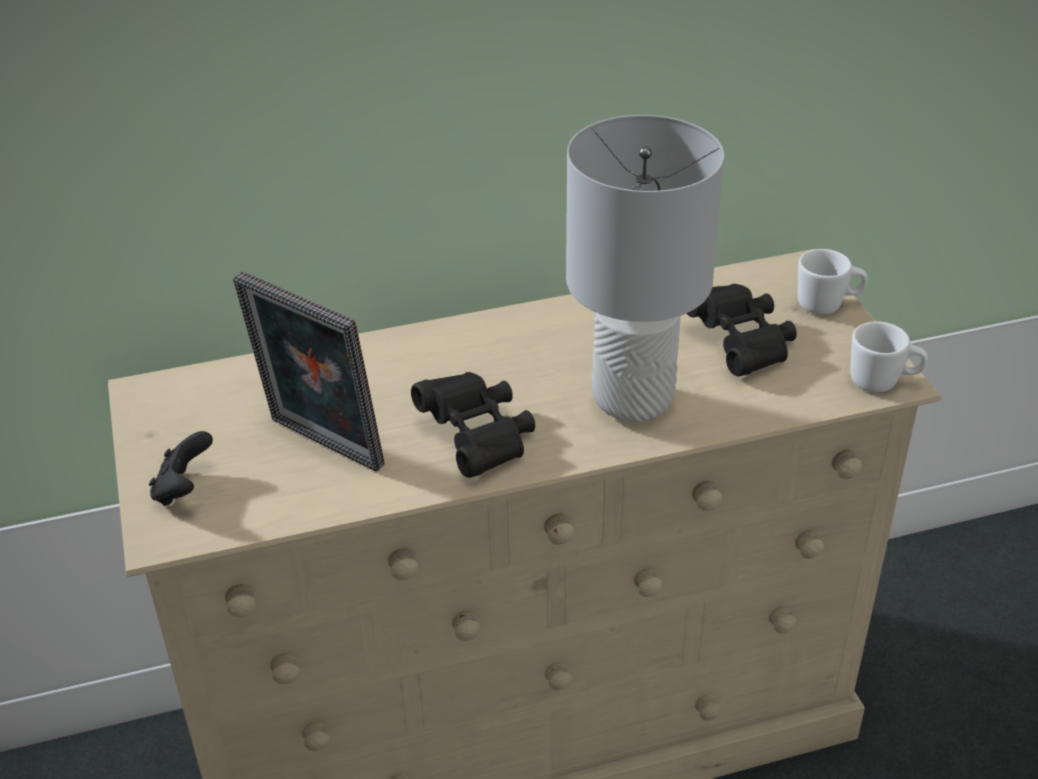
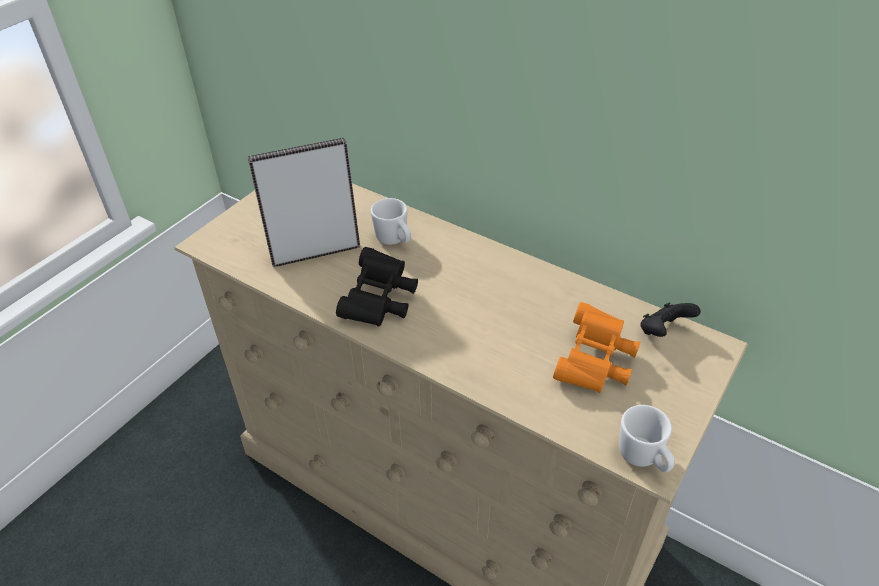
camera: 50 degrees right, 5 degrees up
(183, 489) = (242, 229): black game controller -> black game controller (663, 331)
(321, 447) = (315, 251): picture frame -> picture frame turned 75 degrees clockwise
(633, 403) = (478, 345): grey table lamp -> none
(741, 344) = (594, 363): black binoculars -> orange binoculars
(827, 305) = (692, 383): white mug -> white mug (394, 240)

